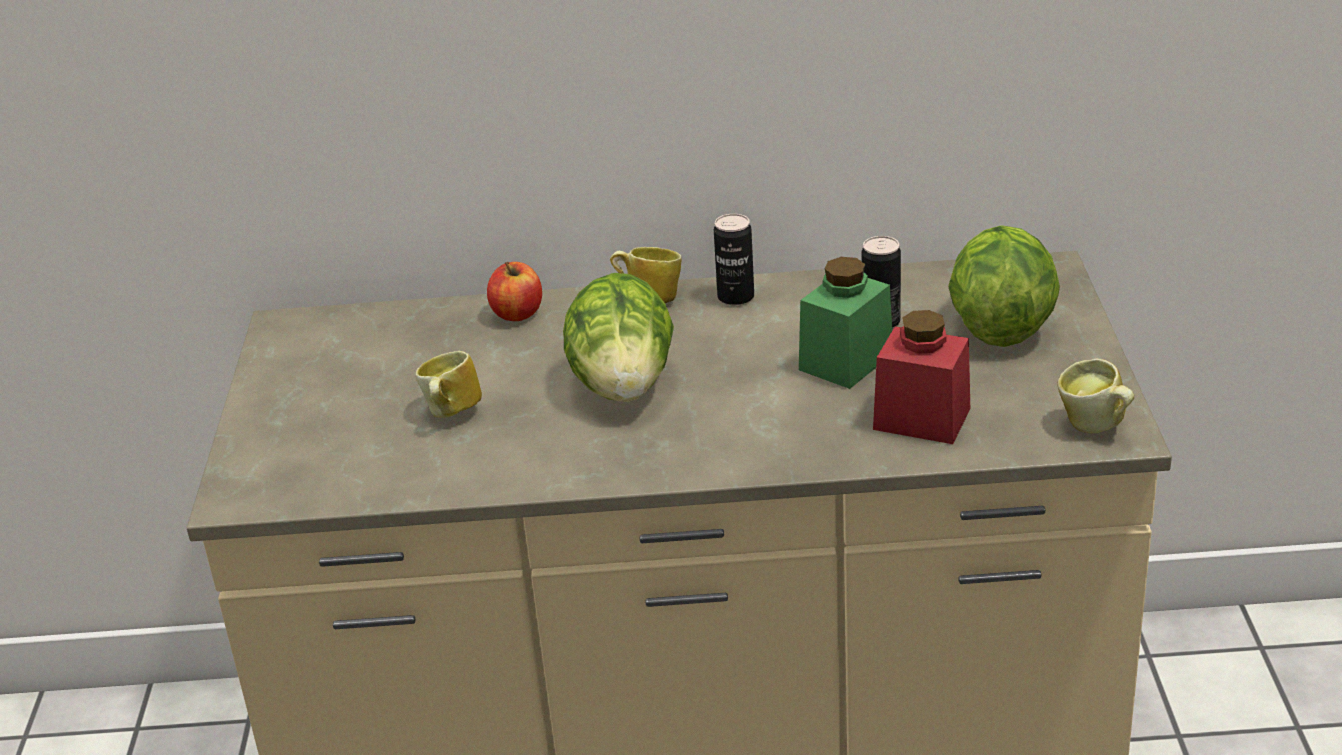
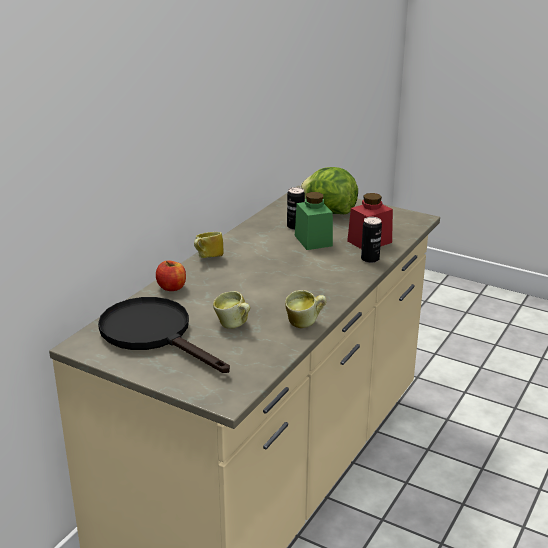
camera: 60 degrees left, 5 degrees down
(363, 363) = (154, 334): none -> black frying pan
(623, 385) = (267, 283): lettuce -> none
(736, 297) = (235, 243): can -> can (370, 259)
(1095, 428) = (411, 220): mug -> mug (305, 324)

